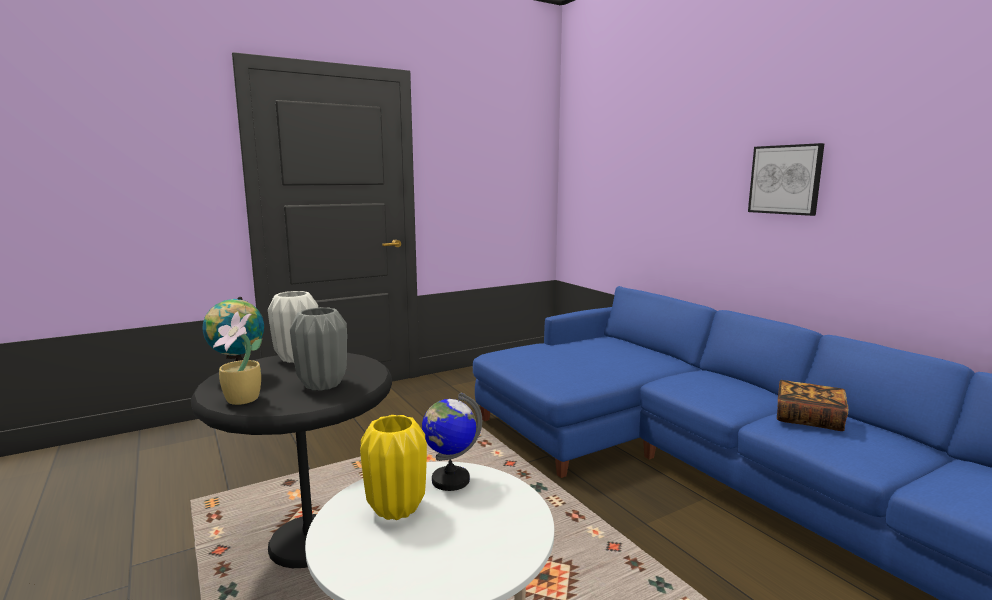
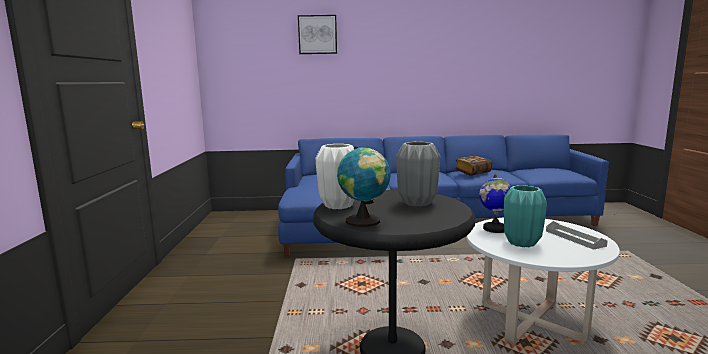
camera: 60 degrees left, 0 degrees up
(243, 400) = (430, 221): potted plant -> none
(396, 509) = (522, 243): yellow vase -> turquoise vase
(452, 557) = (574, 238): none -> grey tray
(785, 179) = (403, 61): picture -> picture (317, 34)

